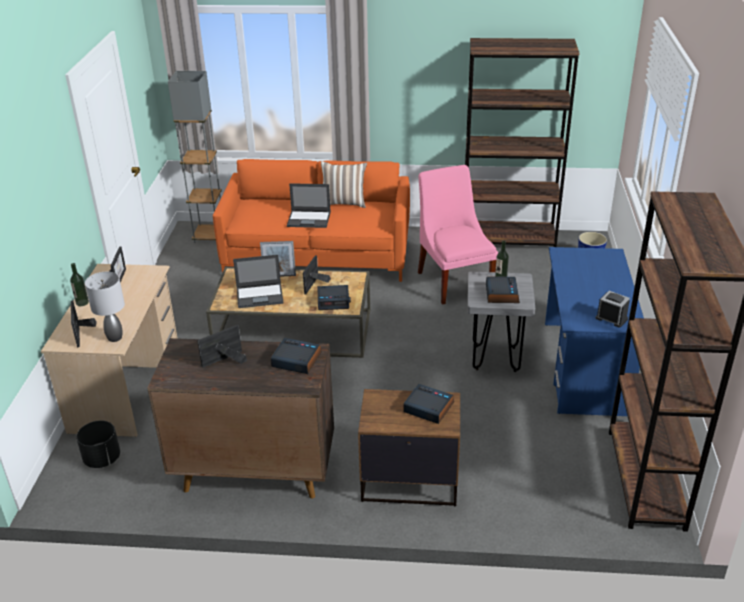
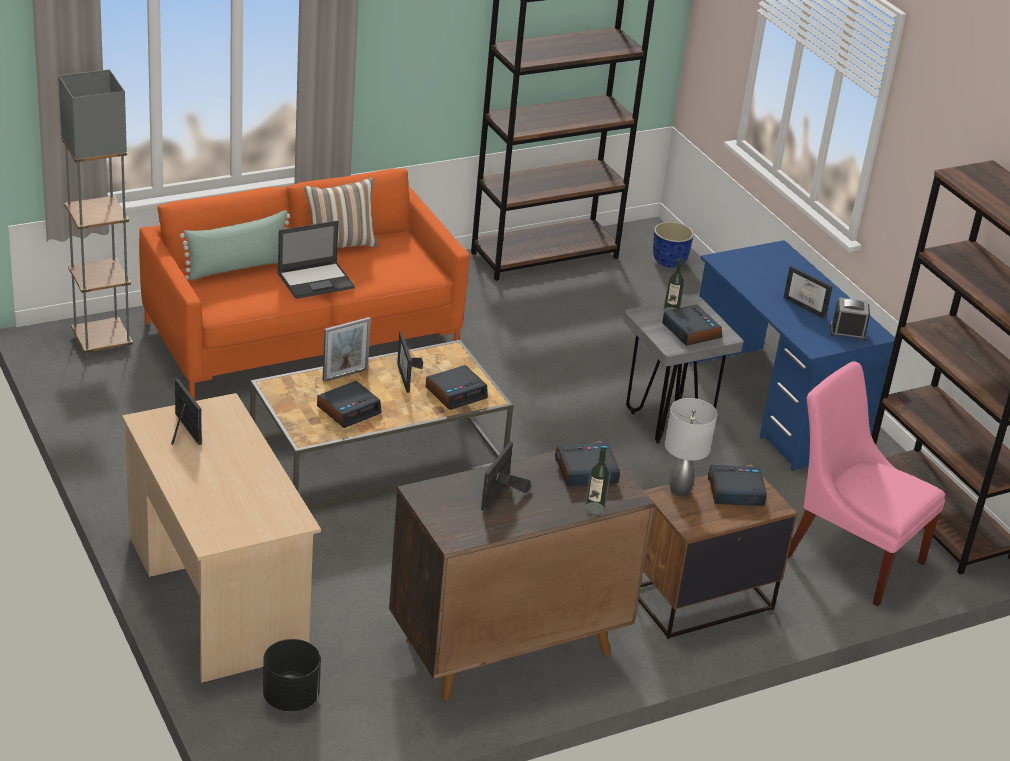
camera: 35 degrees left, 0 degrees up
(82, 303) = (173, 477): bottle -> bottle (594, 508)
(82, 335) = (232, 520): picture frame -> picture frame (808, 306)
(114, 337) = (282, 511): grey table lamp -> grey table lamp (679, 490)
(260, 296) = (349, 409): laptop -> alarm clock
(274, 204) = (238, 268): none -> green pillow
(454, 280) = (526, 329): pink chair -> pink chair (849, 555)

